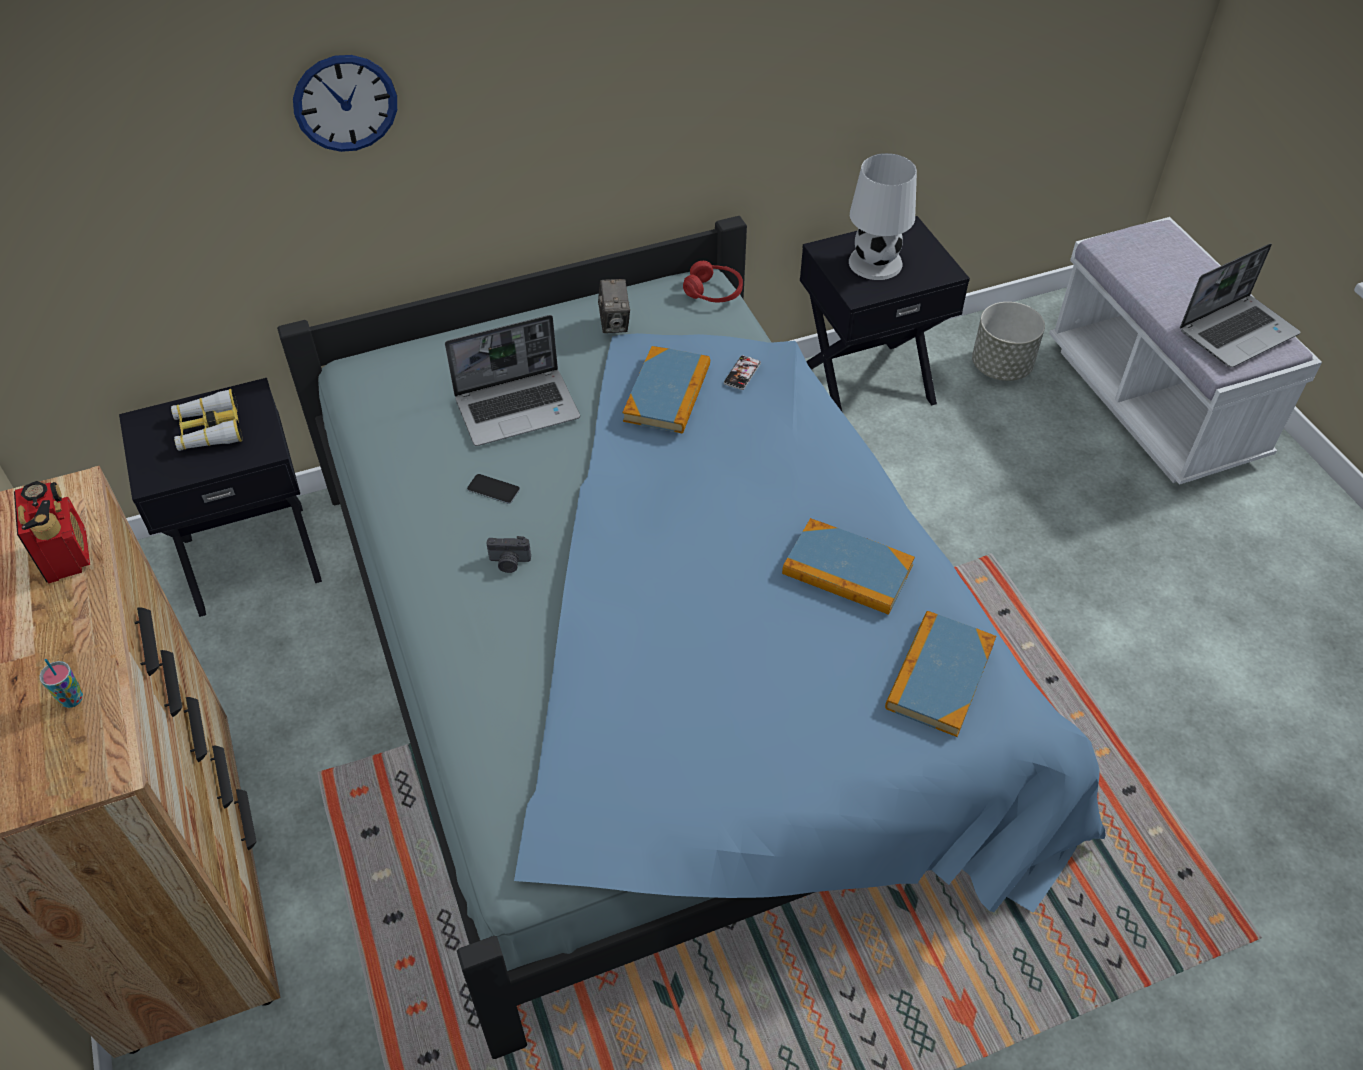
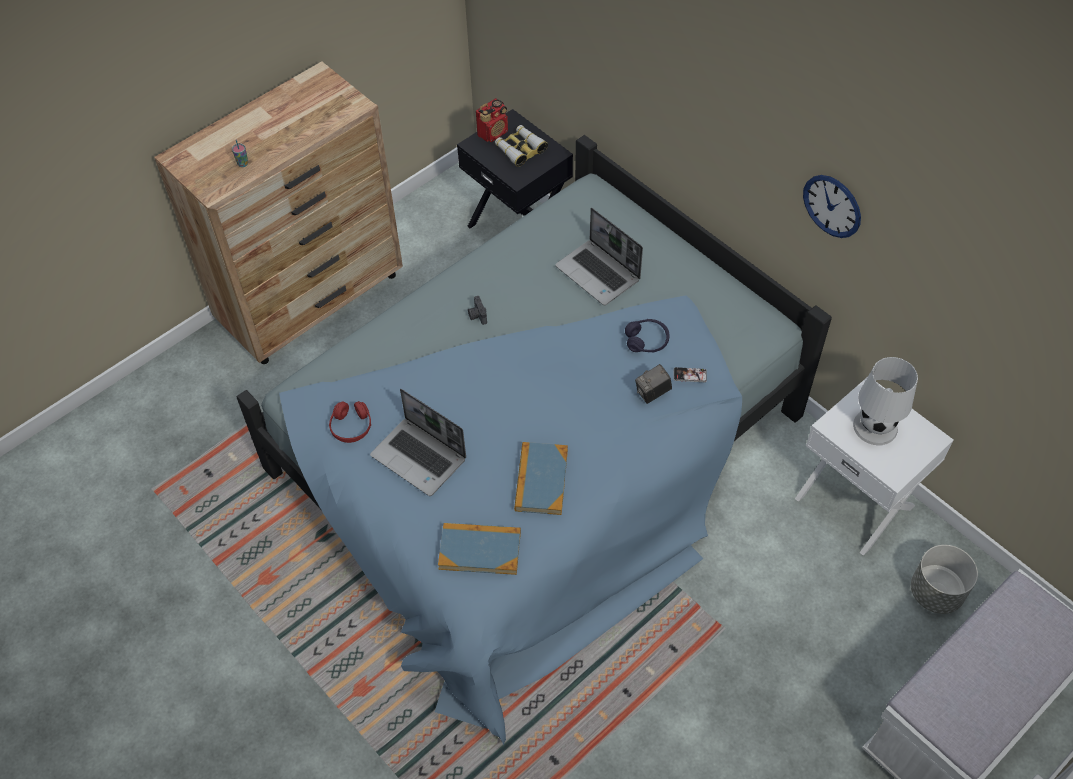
camera: 70 degrees right, 5 degrees up
(66, 555) = (319, 122): radio -> radio (493, 133)
(345, 103) = (649, 58): wall clock -> wall clock (832, 206)
(493, 489) = (528, 287): phone -> none
(614, 323) = (699, 292): camera -> camera (652, 393)
(667, 393) = (646, 341): book -> purple headphones
(713, 292) = (767, 335): red headphones -> red headphones (351, 427)
(865, 384) = (856, 501): black nightstand -> white nightstand
(1237, 332) = (964, 709): laptop -> laptop (420, 457)

